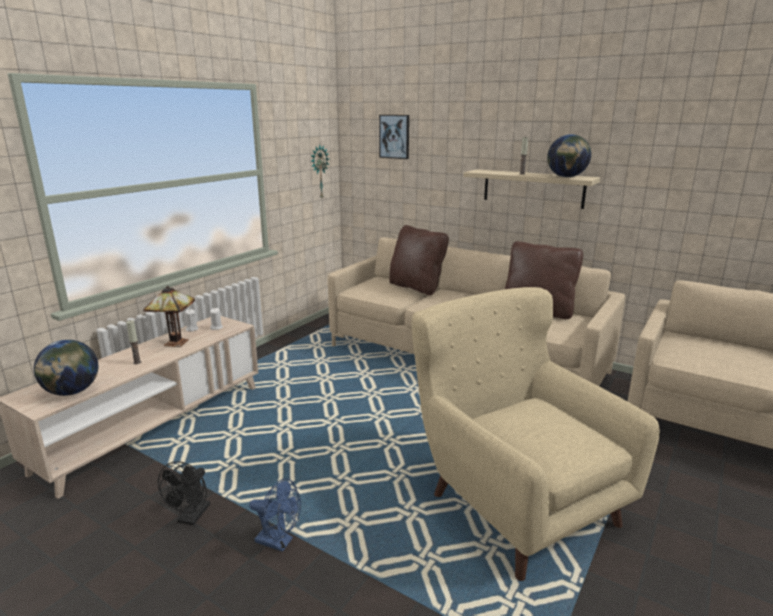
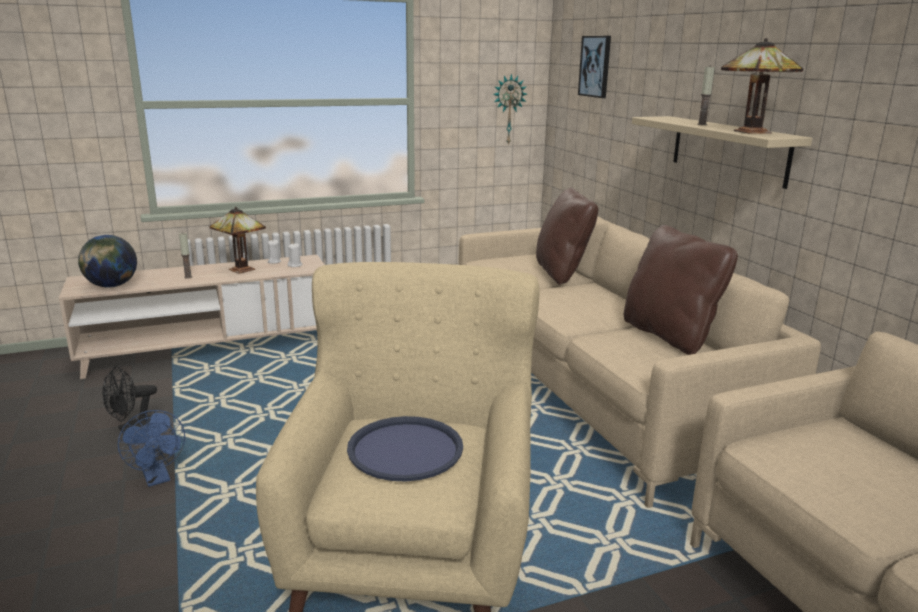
camera: 35 degrees right, 0 degrees up
(543, 426) = (405, 450): none -> blue tray
(566, 177) = (751, 132): globe -> table lamp

